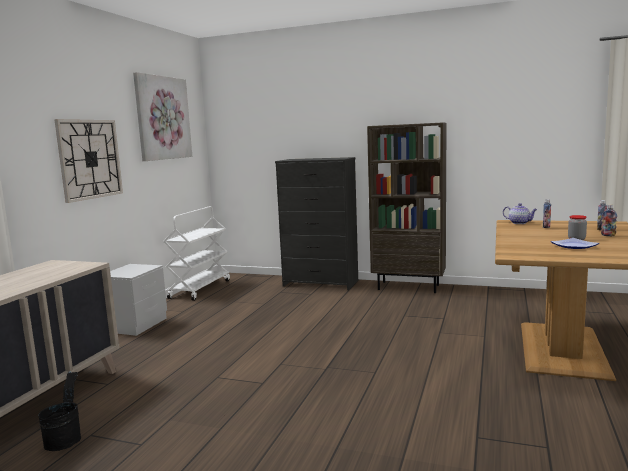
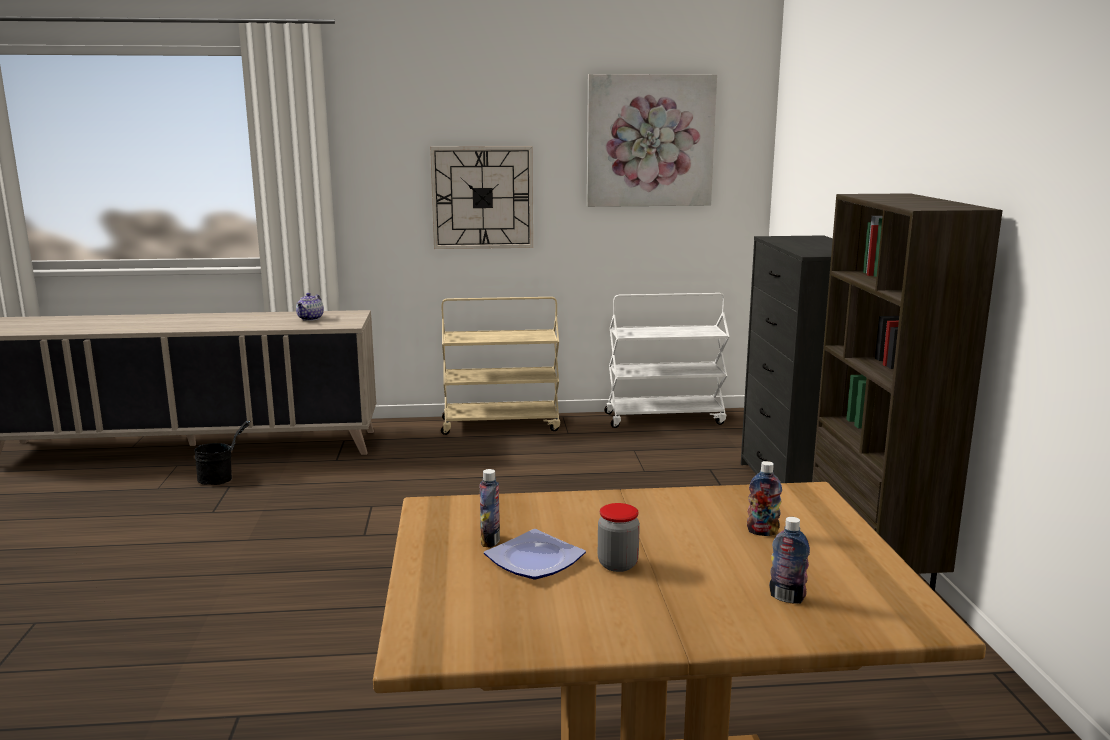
camera: 65 degrees right, 5 degrees up
(136, 325) = (501, 424): grey nightstand -> beige cart
(519, 223) = (796, 503): teapot -> teapot (311, 319)
(608, 235) = (695, 603): bottle -> bottle (490, 541)

